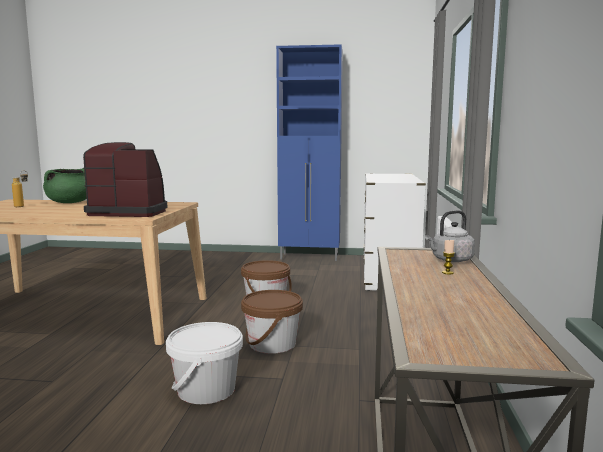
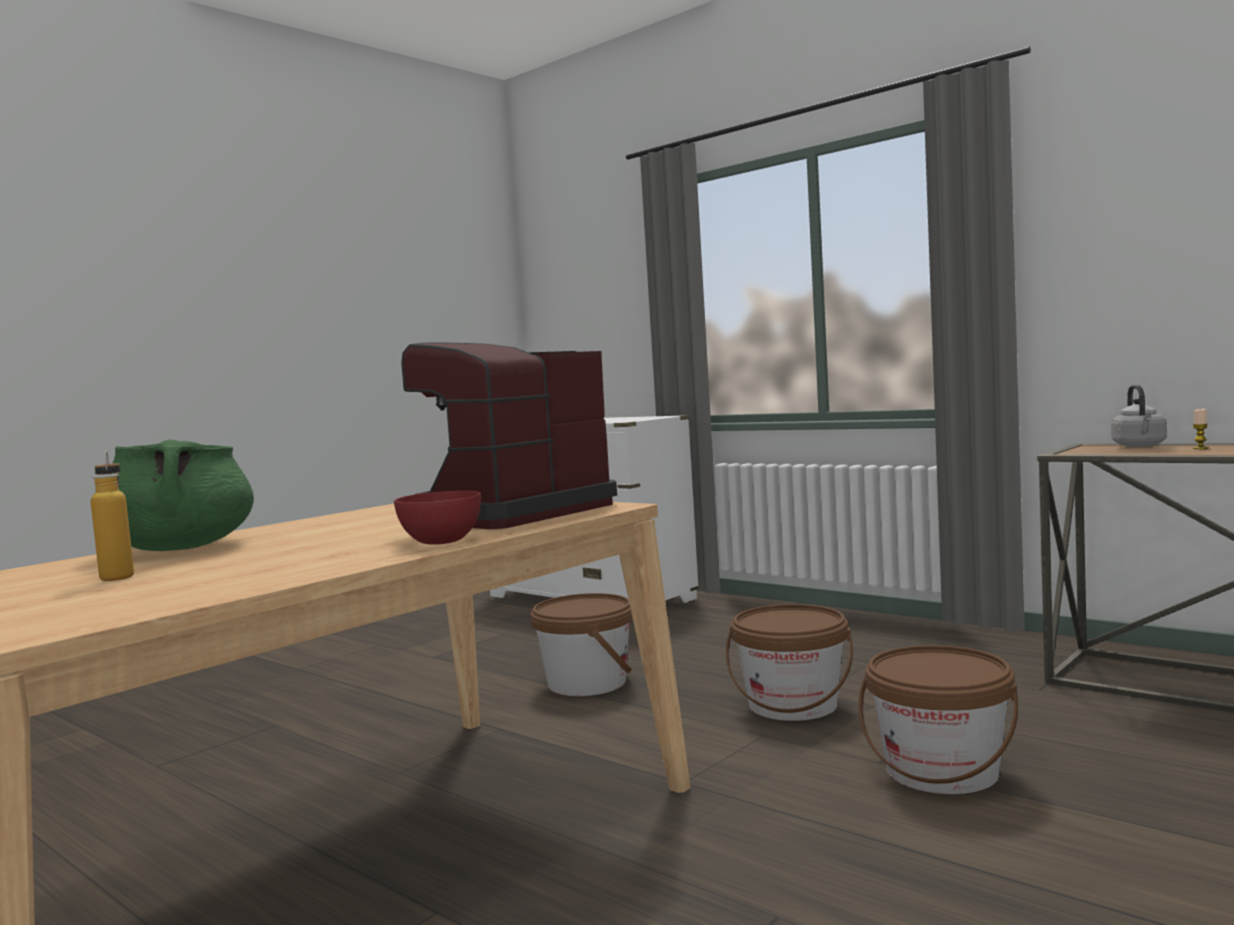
camera: 55 degrees left, 5 degrees down
(63, 215) = (440, 542): none -> red bowl
(206, 390) = (941, 771): white bucket -> brown bucket
(310, 257) = (388, 621): blue cabinet -> none

